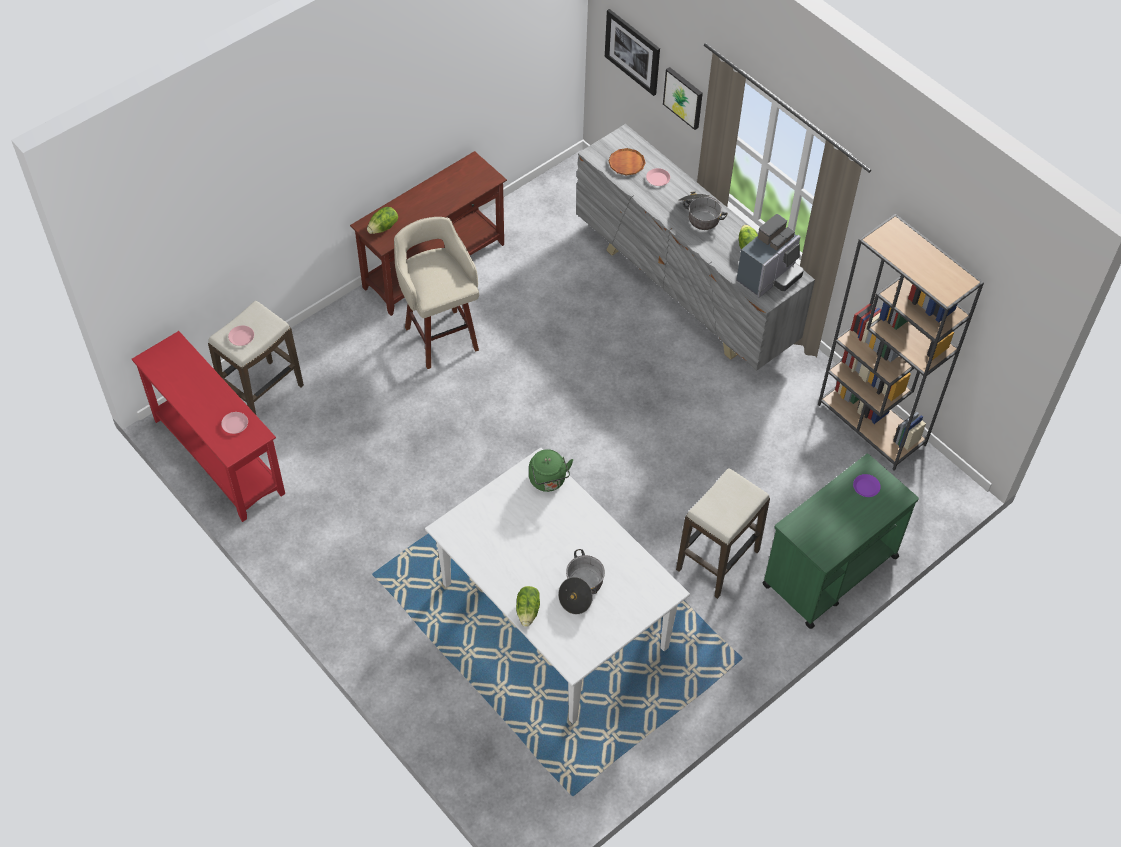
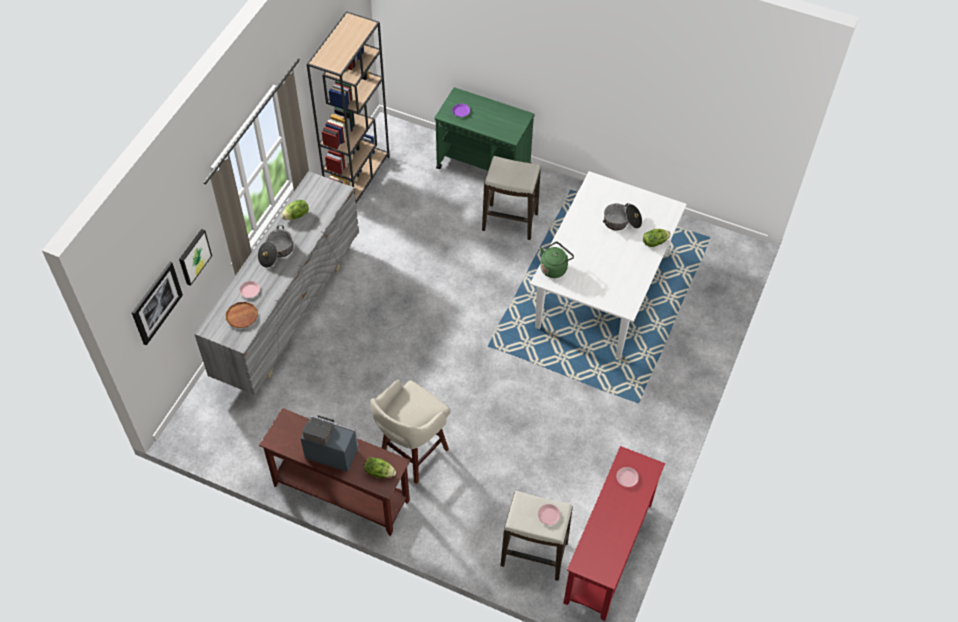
camera: 115 degrees left, 0 degrees up
(769, 276) = (318, 195): coffee machine -> coffee machine (331, 451)

